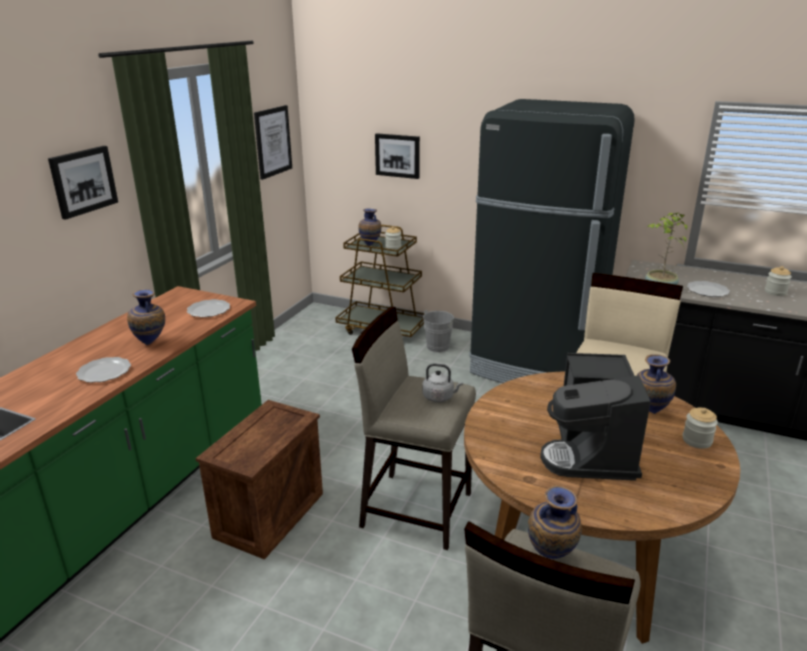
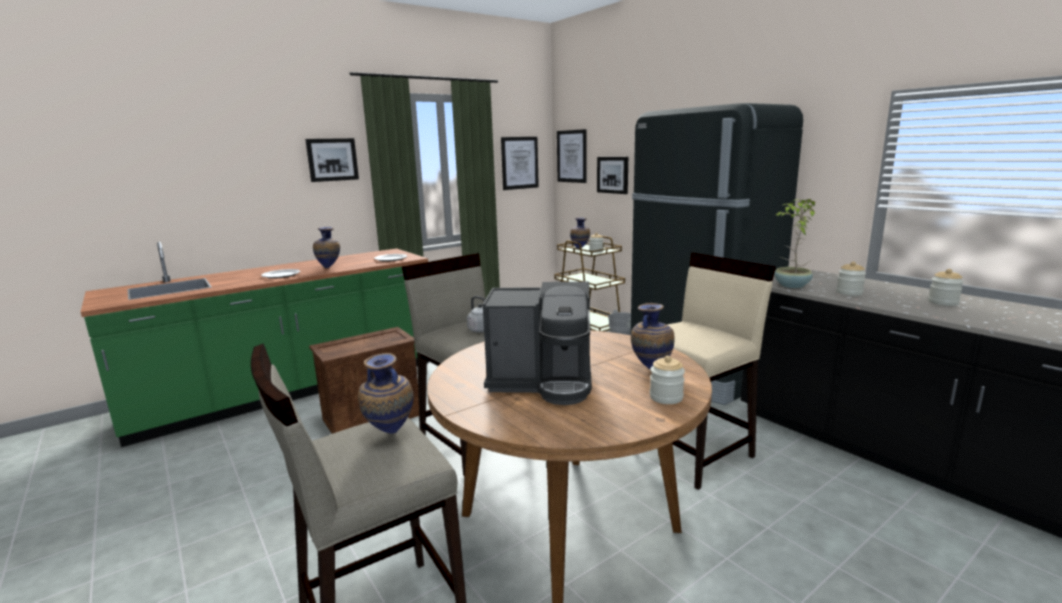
camera: 30 degrees right, 10 degrees down
(333, 129) = (572, 156): none -> picture
(591, 452) = (543, 382): coffee machine -> coffee machine turned 120 degrees counterclockwise
(708, 291) = (849, 293): plate -> jar

